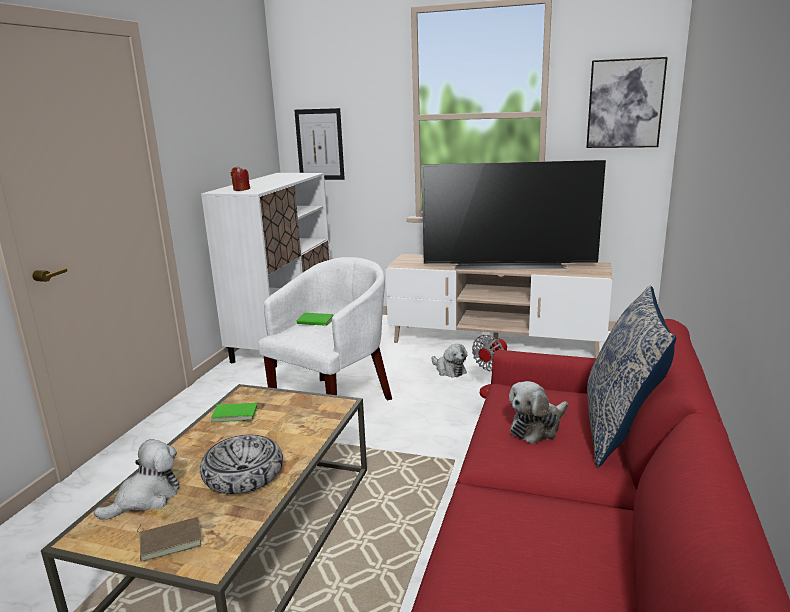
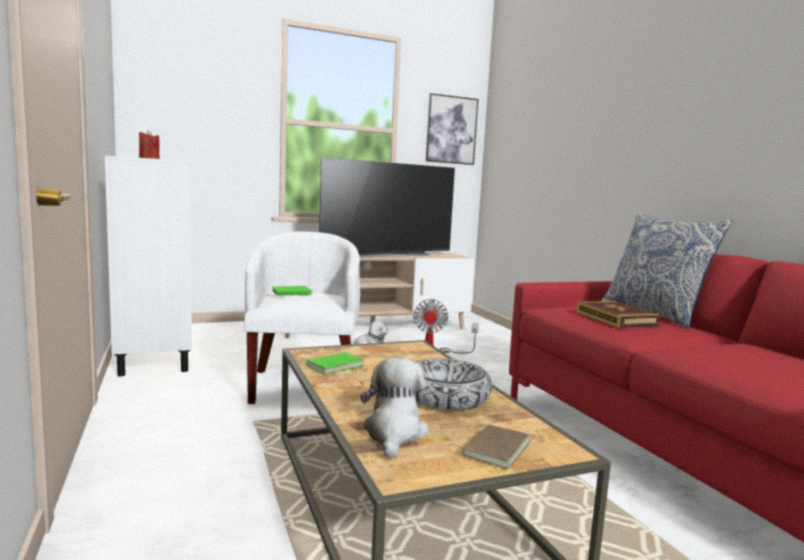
camera: 40 degrees left, 10 degrees down
(320, 144) = (173, 137): picture -> none
(537, 427) = (616, 319): plush toy -> book

